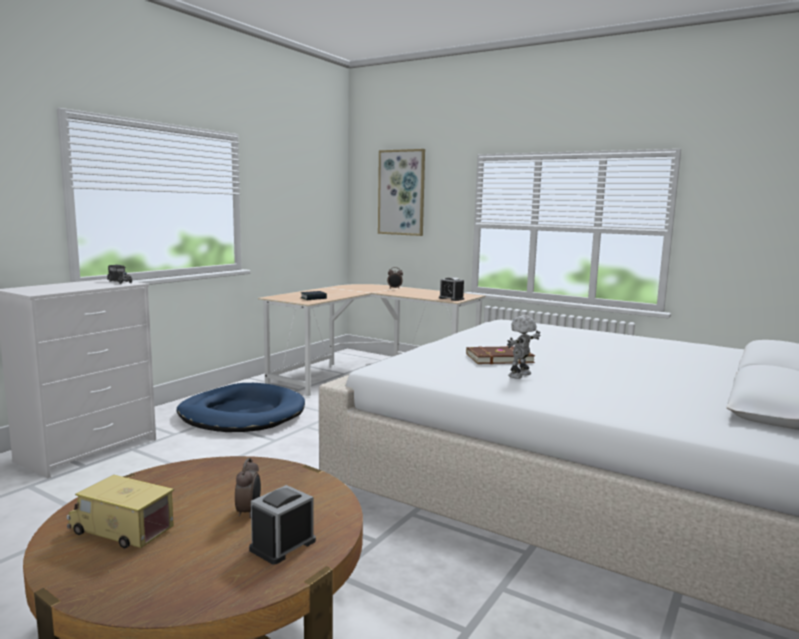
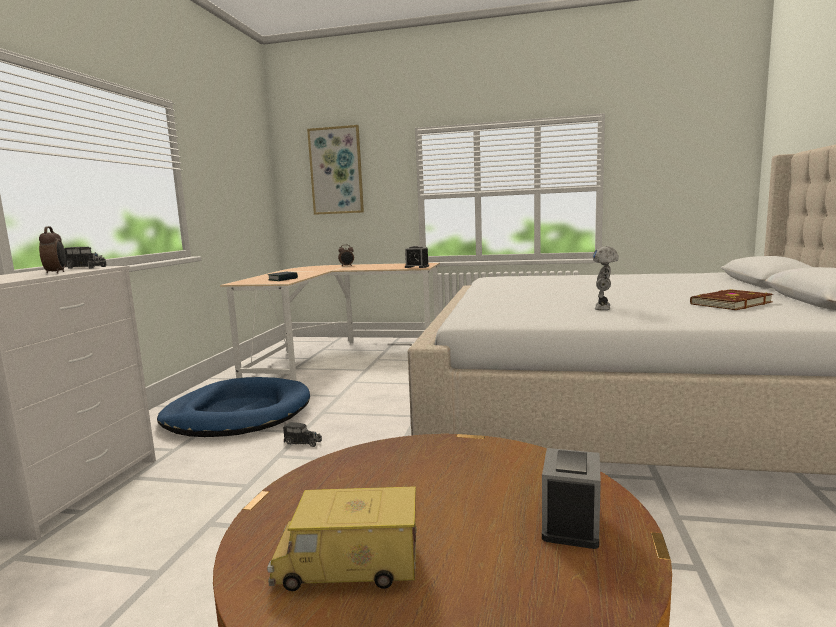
camera: 20 degrees left, 0 degrees up
(249, 512) = (475, 497): alarm clock -> alarm clock (56, 273)
(266, 448) = (301, 442): none -> toy truck
(498, 358) = (554, 299): brown book -> brown book (729, 303)

